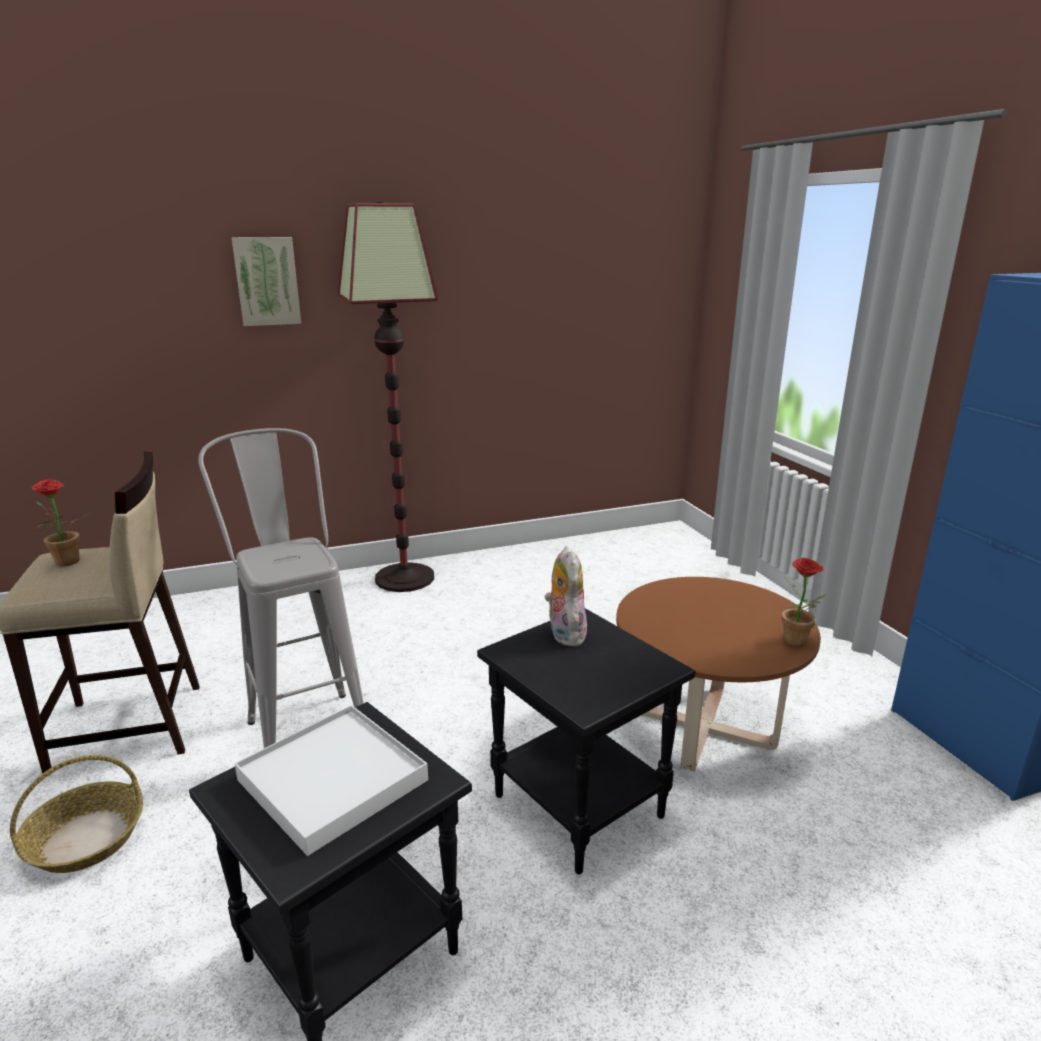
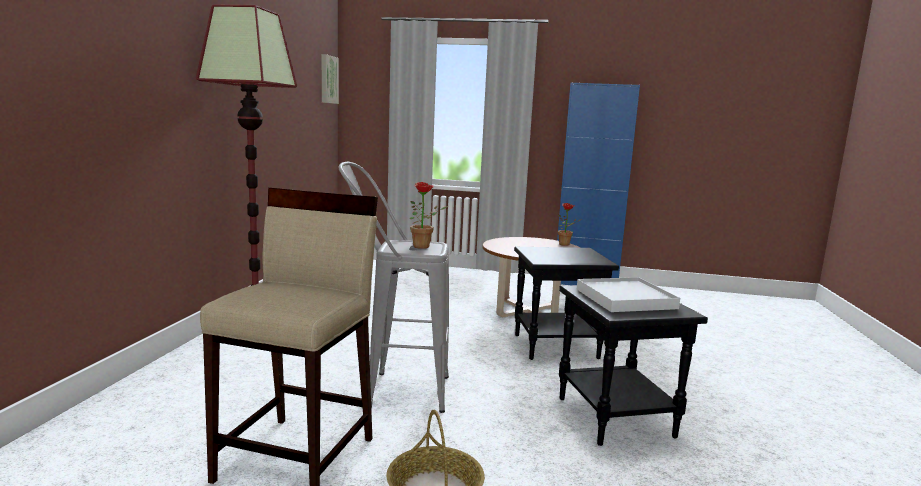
camera: 60 degrees left, 10 degrees down
(68, 563) = (272, 294): potted plant -> potted plant (425, 246)
(267, 281) = (150, 59): picture -> picture (328, 79)
(564, 633) = (537, 252): plush toy -> none

